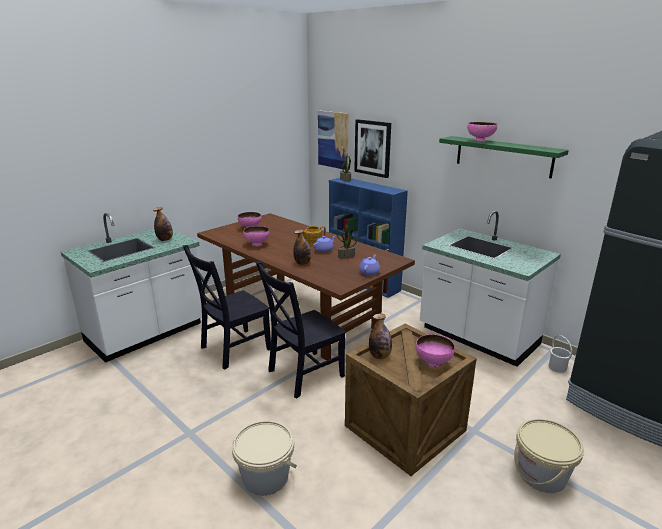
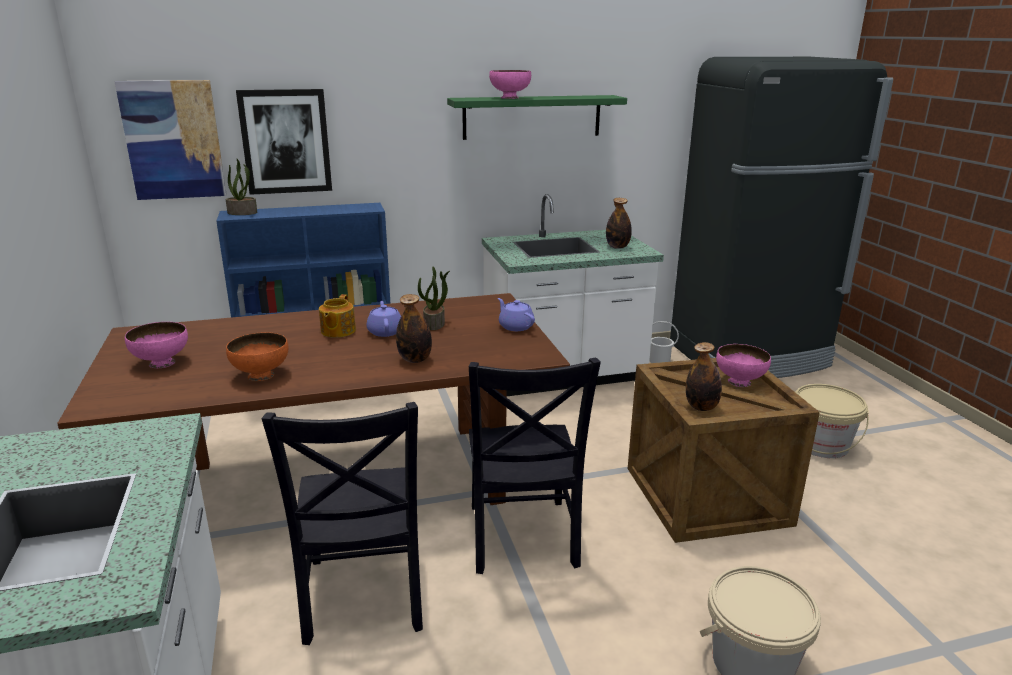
camera: 60 degrees left, 0 degrees up
(165, 239) = (105, 451): bottle -> bottle (617, 247)
(256, 244) = (261, 376): pink bowl -> orange bowl

